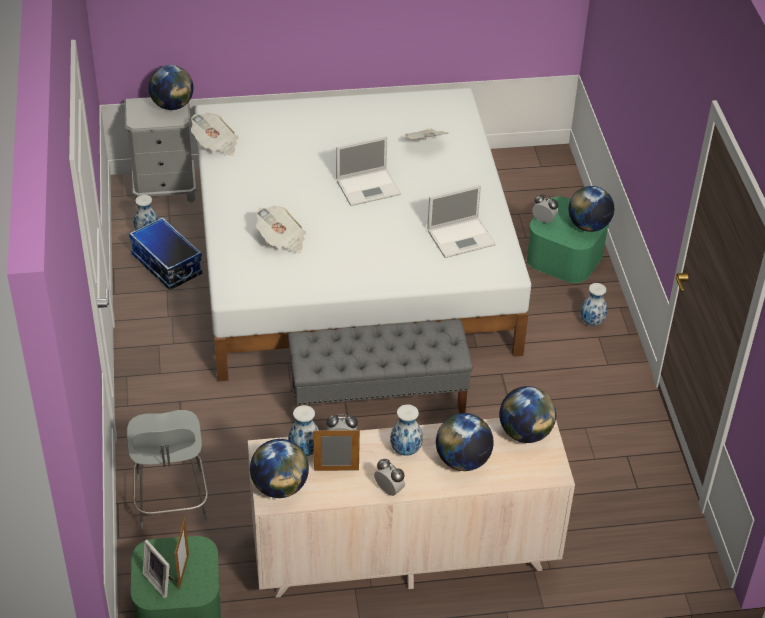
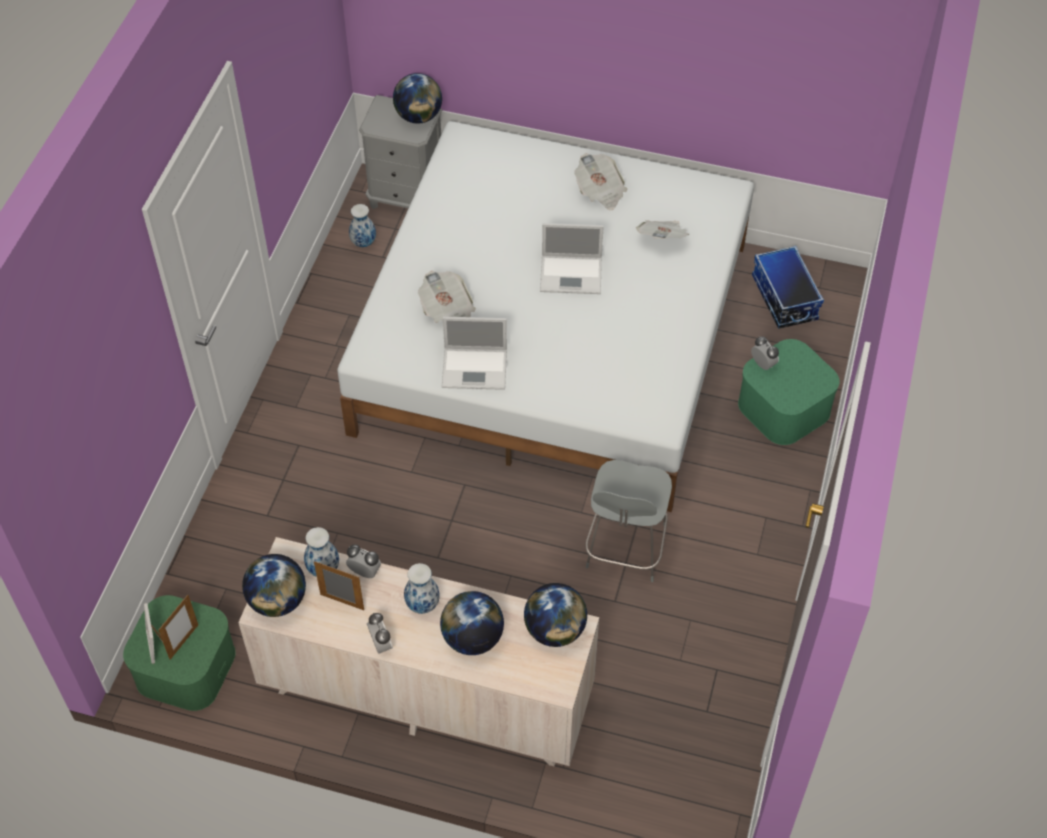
camera: 25 degrees right, 10 degrees up
(166, 265) = (363, 286): storage box -> storage box (783, 298)
(171, 502) = (235, 553): grey chair -> grey chair (625, 549)
(215, 145) = (442, 175): newspaper -> newspaper (600, 191)
(378, 399) = (493, 511): grey bench -> none
(462, 237) = (636, 367): laptop -> laptop (476, 368)
(588, 226) = (809, 387): globe -> none
(592, 322) = (769, 497): vase -> none

